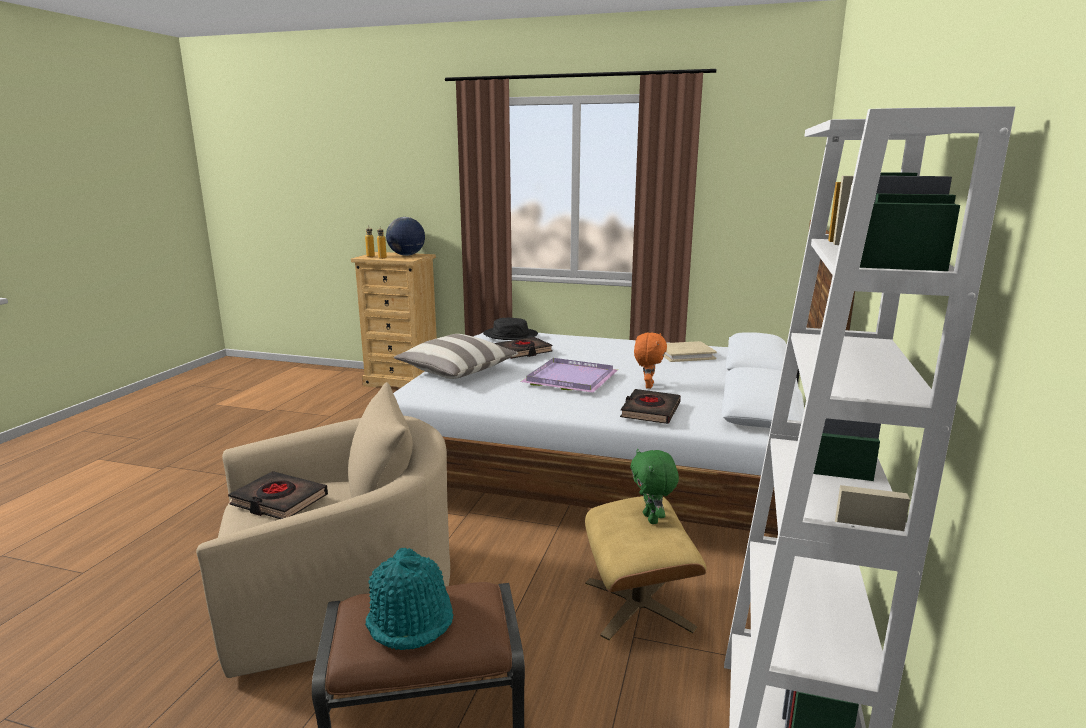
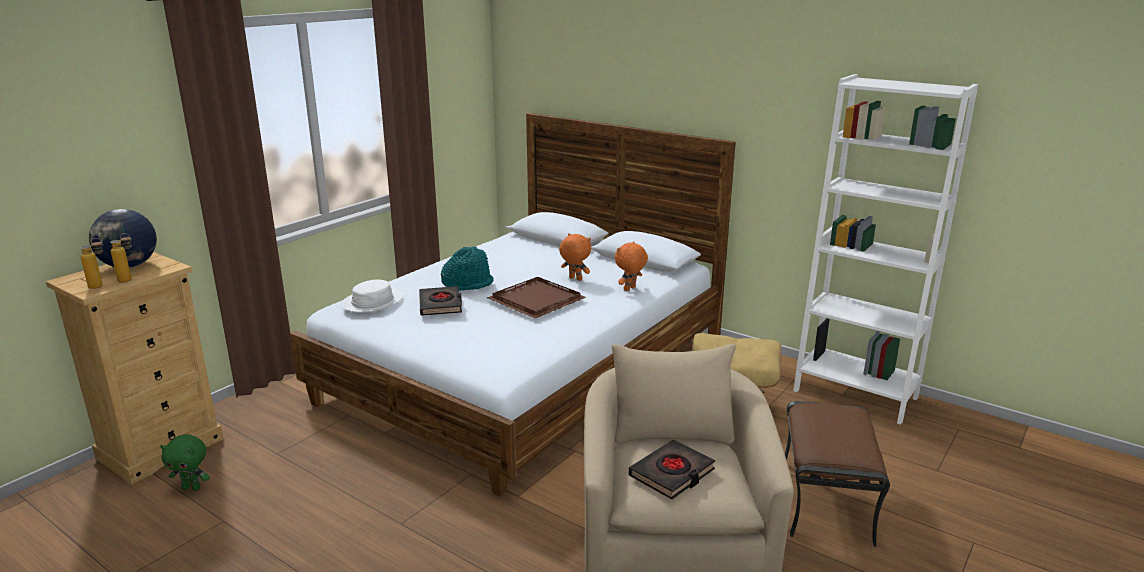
camera: 70 degrees left, 5 degrees up
(411, 619) = (840, 432): turquoise hat -> turquoise hat (468, 283)
(457, 371) = (463, 343): pillow -> none
(510, 335) = (372, 301): black hat -> white hat
(572, 378) = (536, 299): purple tray -> brown tray
(650, 411) = (630, 289): black book -> orange plush toy
(652, 519) = (728, 342): green plush toy -> green plush toy (192, 488)
(685, 354) = (513, 251): beige book -> none

